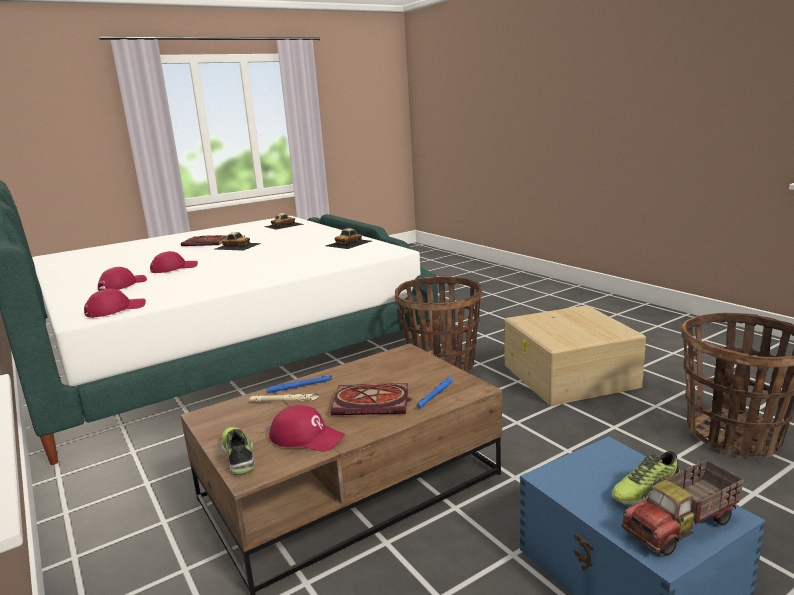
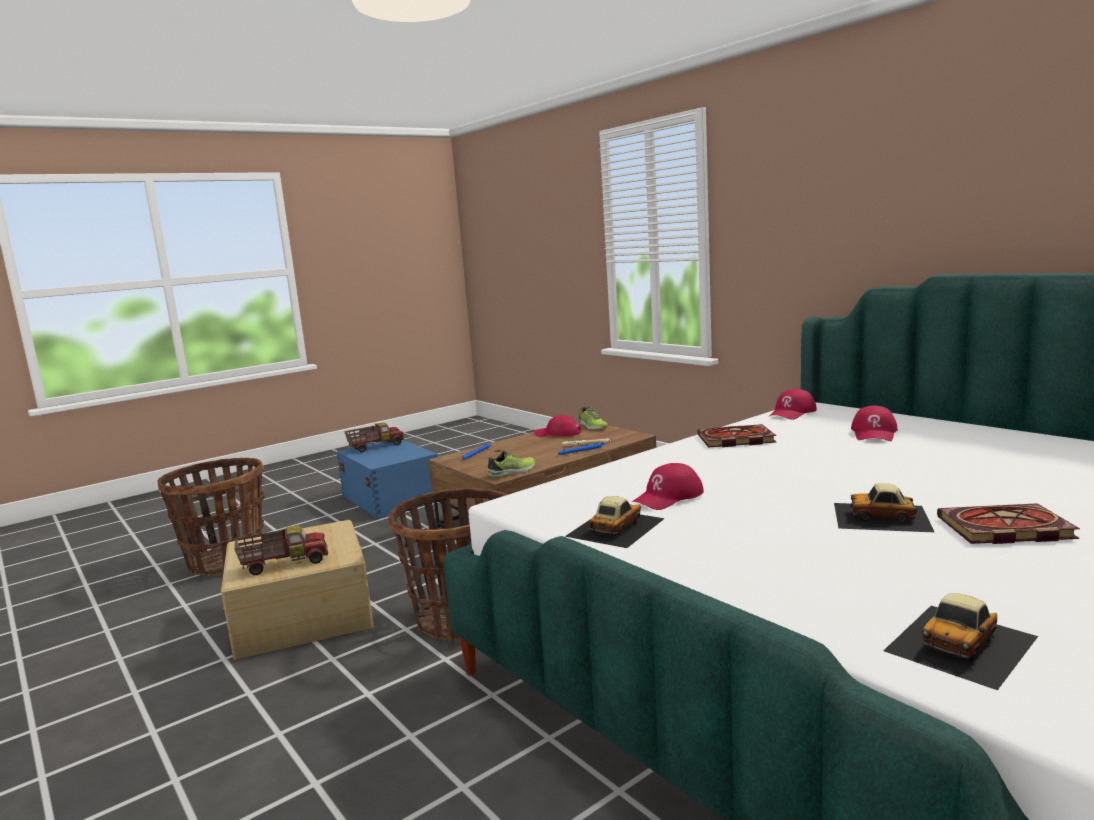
camera: 175 degrees right, 5 degrees down
(174, 268) = (871, 459): red cap -> red cap (668, 497)
(373, 402) = (521, 448): book -> book (734, 440)
(563, 316) = (284, 563): none -> toy truck
(644, 489) = (378, 454): shoe -> shoe (512, 472)

